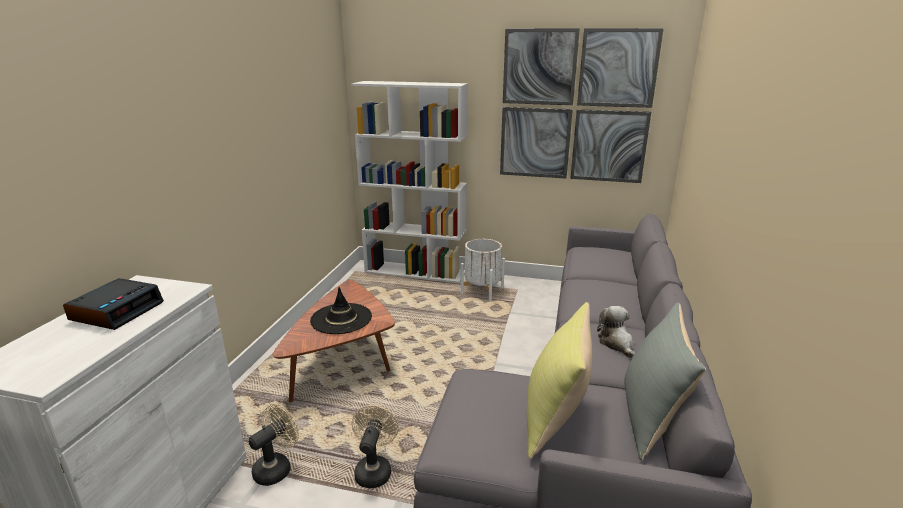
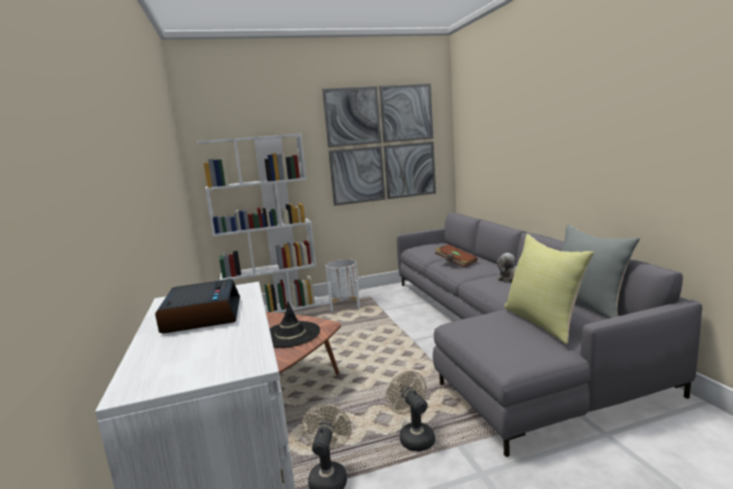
camera: 30 degrees left, 10 degrees down
(590, 290) = (456, 263): none -> brown book

